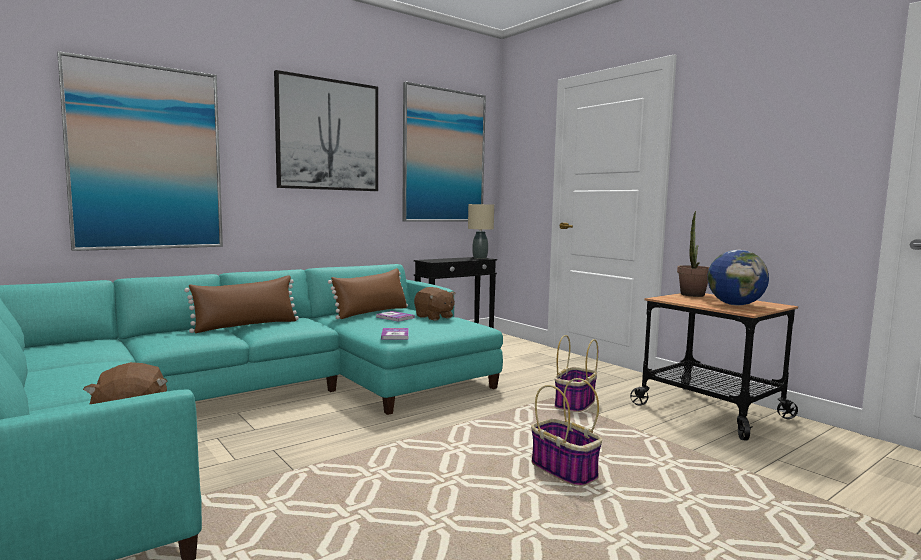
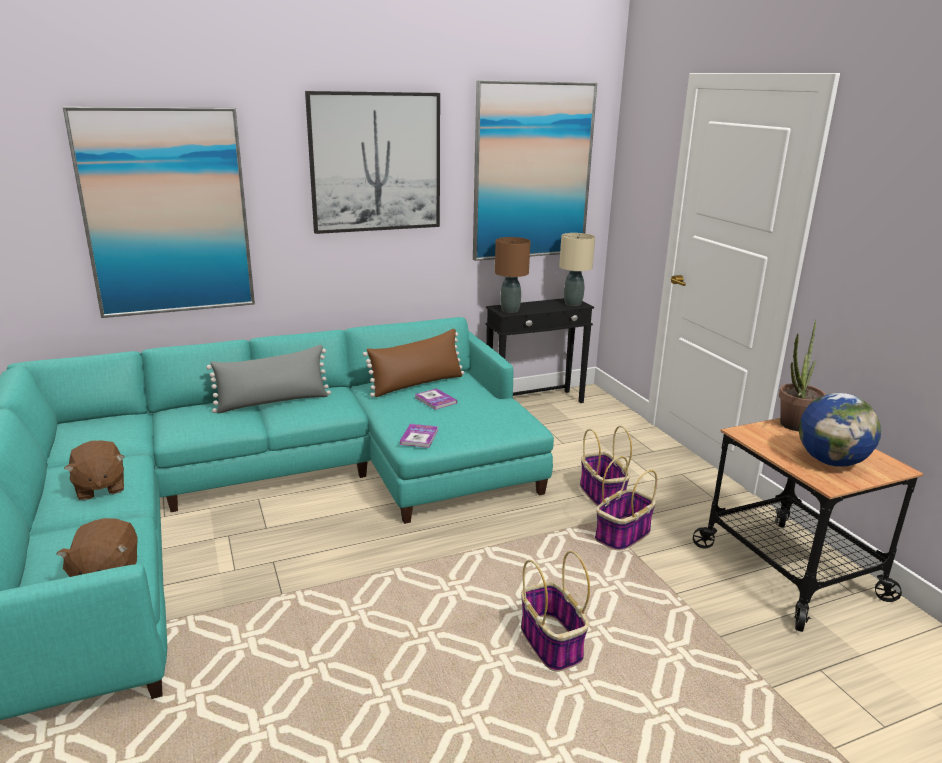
camera: 15 degrees right, 15 degrees up
(246, 326) = (273, 402): brown pillow -> grey pillow
(434, 260) = (509, 310): none -> brown table lamp
(434, 317) = (483, 401): brown plush toy -> brown plush toy (99, 488)
(541, 384) = (601, 494): none -> basket

